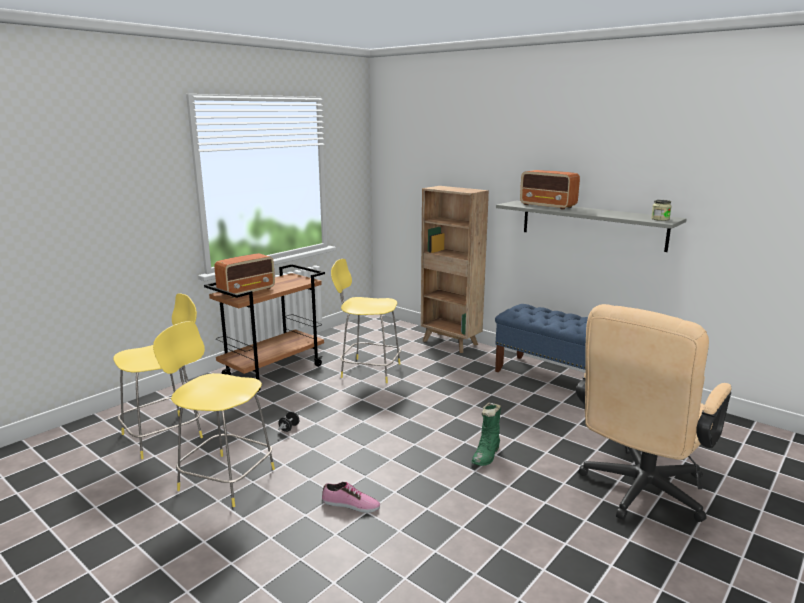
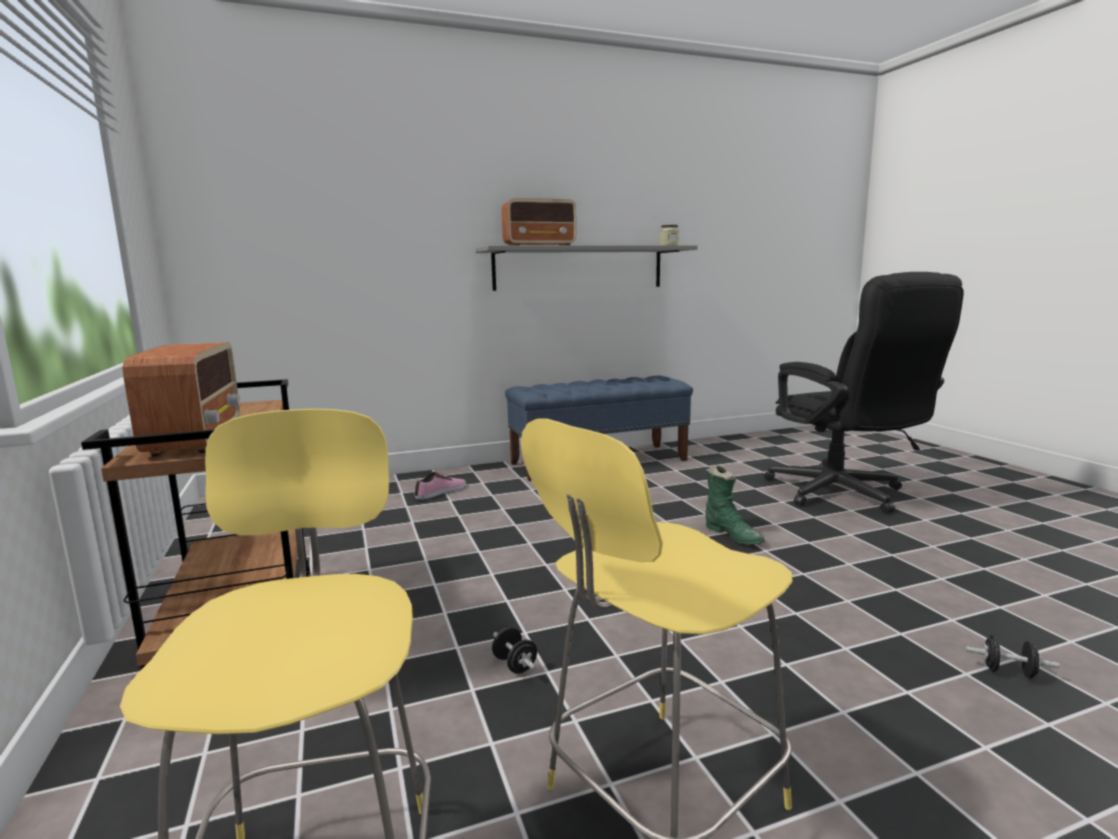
camera: 60 degrees left, 5 degrees down
(350, 505) = (822, 657): shoe -> shoe (441, 492)
(368, 370) = (399, 546): yellow stool -> none
(381, 571) = (1008, 672): none -> black dumbbell
(450, 343) = (411, 481): brown bookcase -> none
(638, 493) = (844, 495): beige office chair -> black office chair

